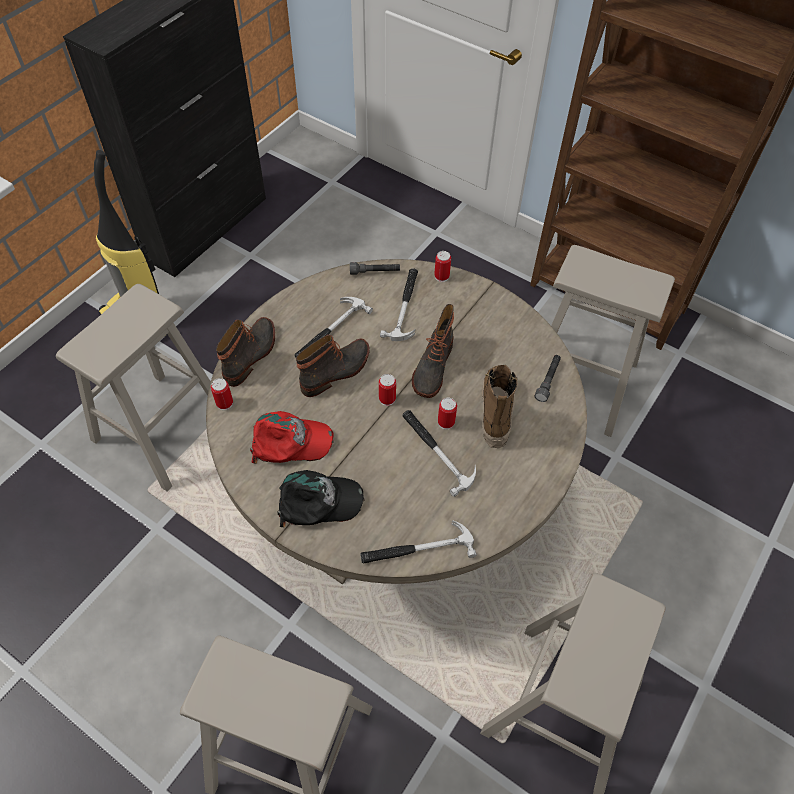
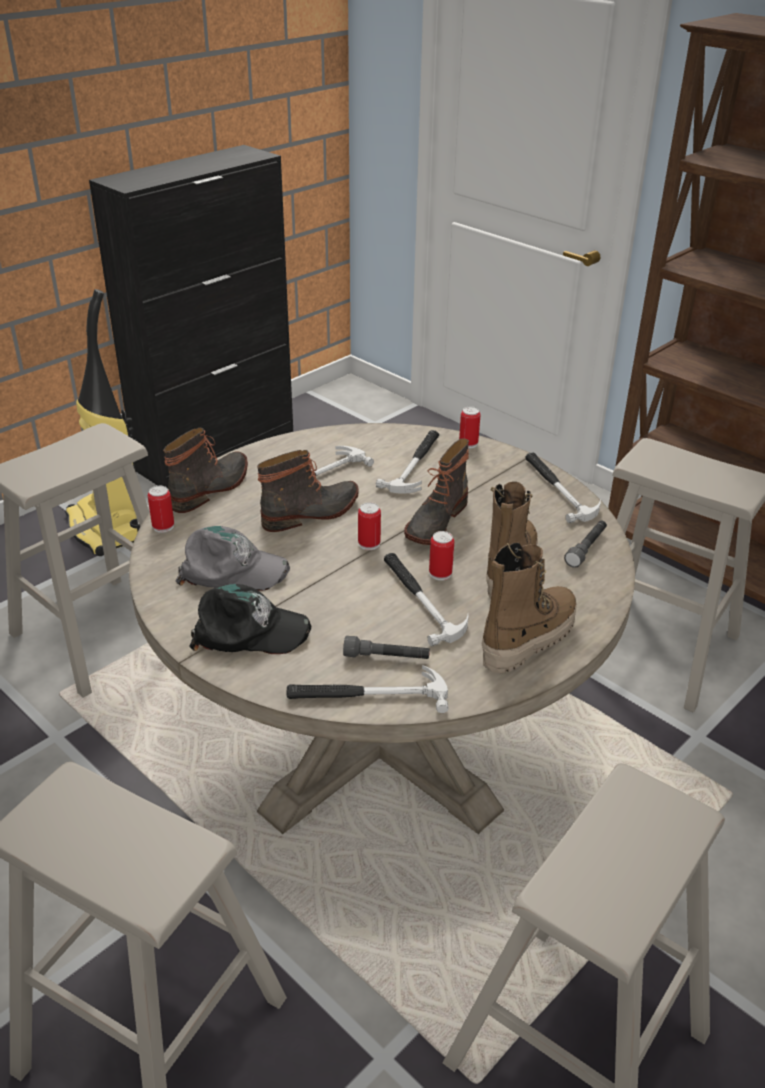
camera: 10 degrees right, 20 degrees down
(290, 442) = (232, 570): red cap -> grey cap
(375, 272) = (386, 432): grey flashlight -> grey flashlight (386, 657)
(518, 319) = (558, 489): none -> hammer
(519, 478) = (527, 639): none -> boot

